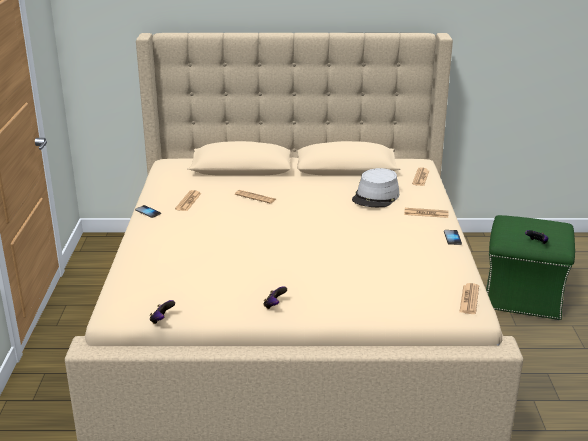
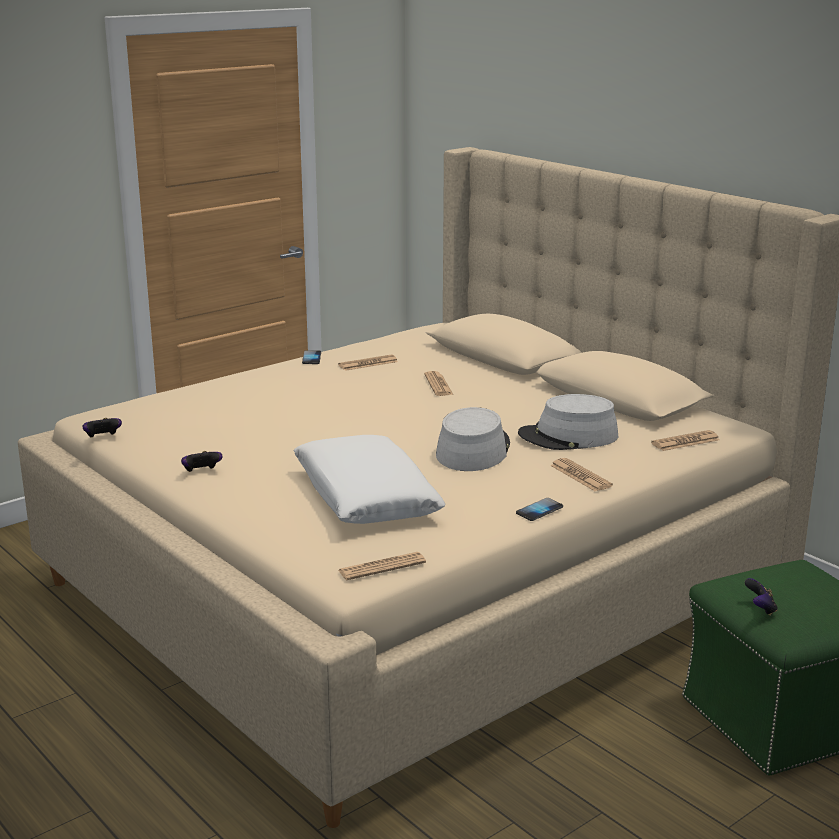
camera: 50 degrees right, 5 degrees down
(358, 223) = (473, 450): none -> grey hat
(378, 272) = (365, 497): none -> white pillow

